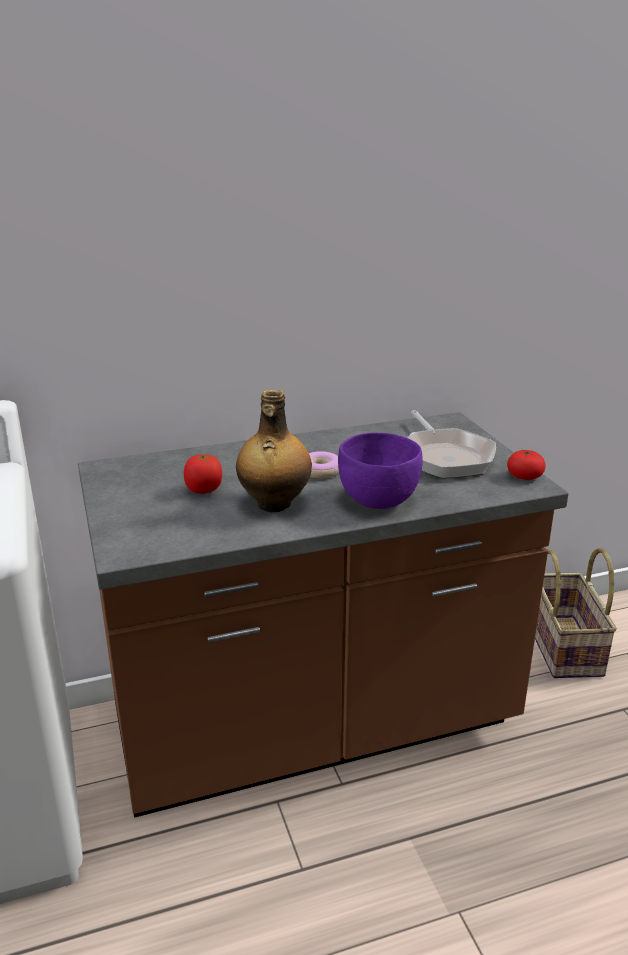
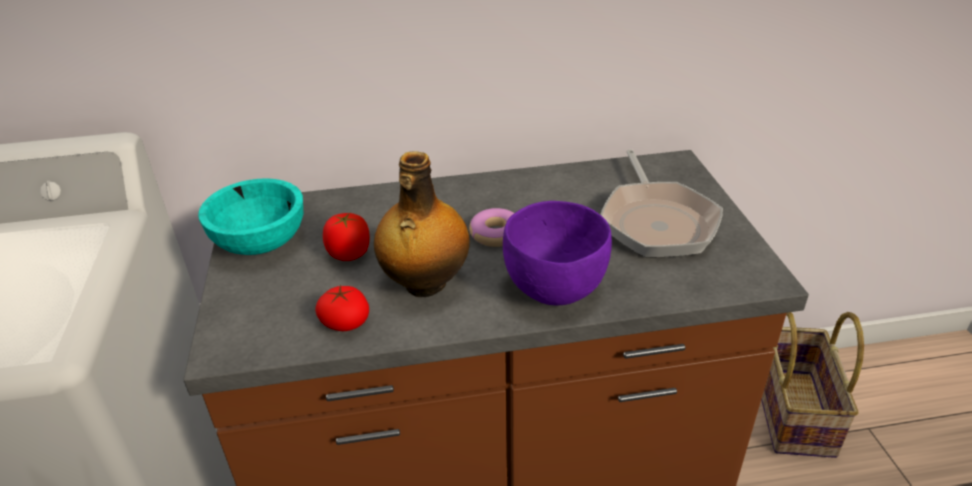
camera: 10 degrees right, 10 degrees up
(125, 486) = (261, 242): none -> turquoise bowl
(524, 476) = (753, 262): tomato -> tomato (345, 322)

